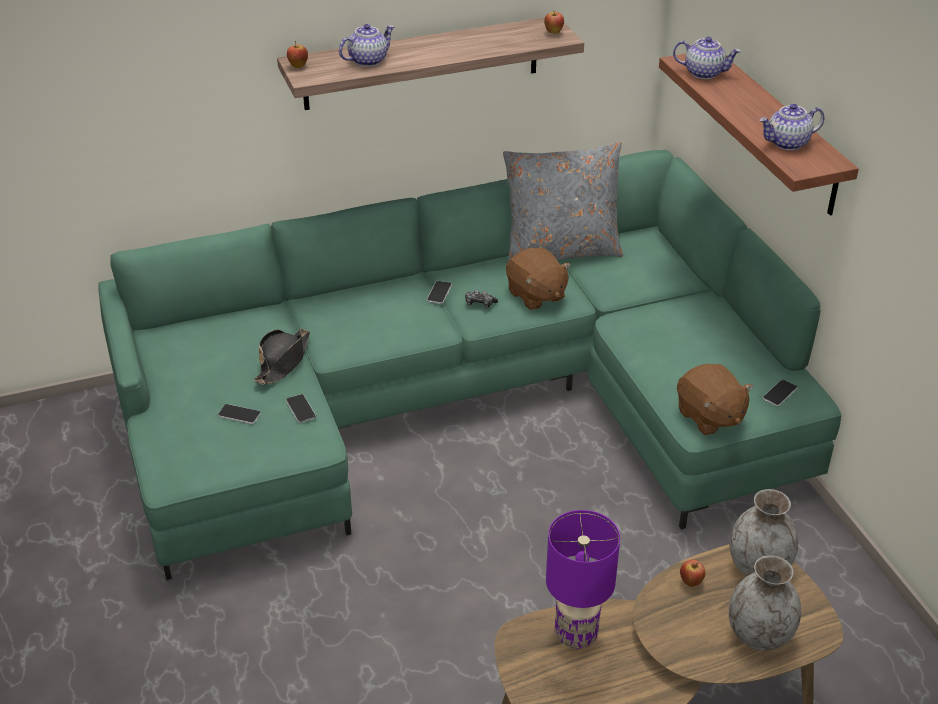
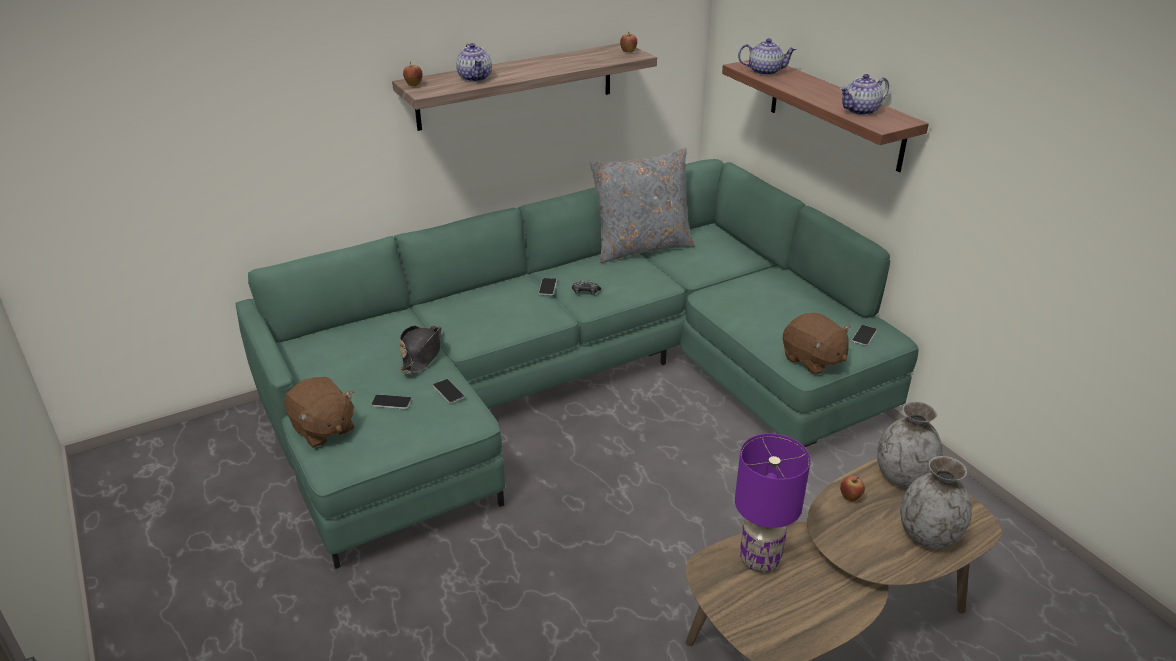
camera: 10 degrees left, 5 degrees down
(368, 60) = (475, 78): teapot -> teapot turned 120 degrees clockwise
(536, 295) = (632, 282): brown plush toy -> brown plush toy (323, 429)

